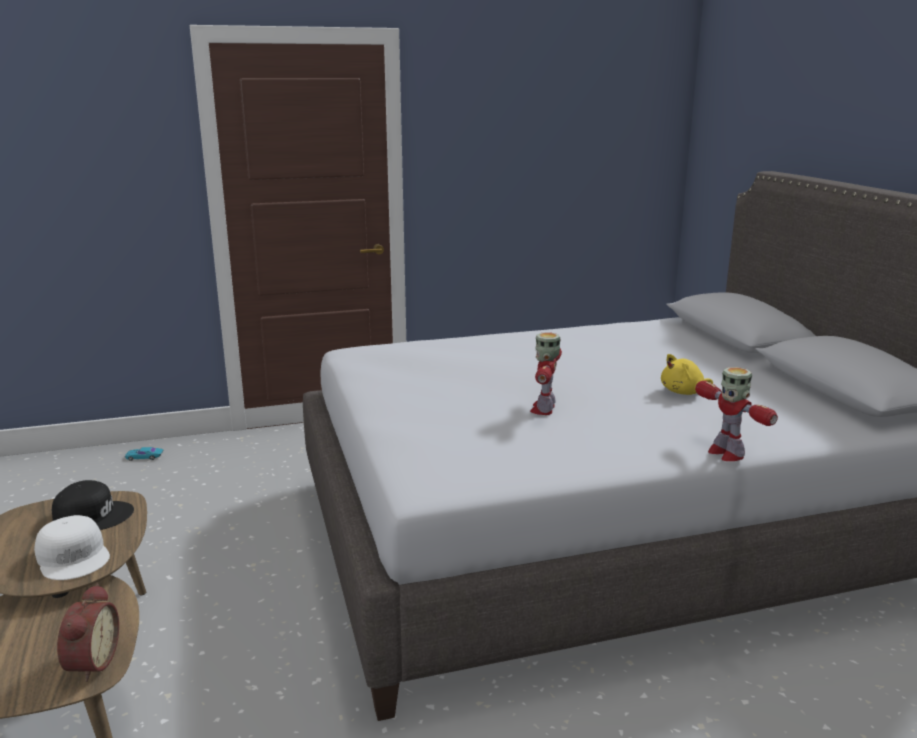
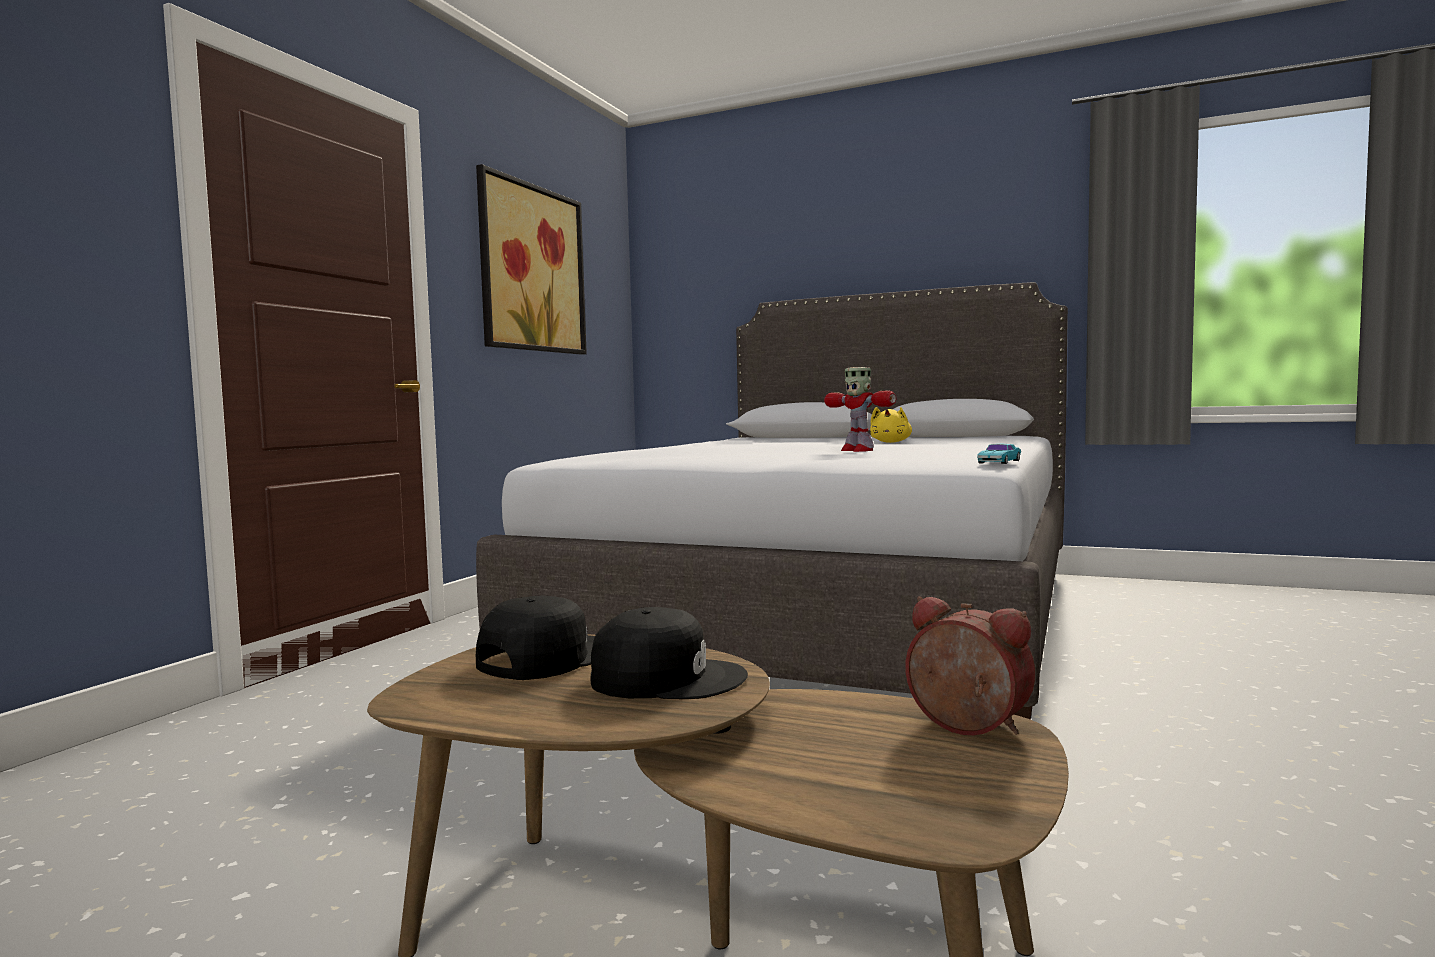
camera: 50 degrees left, 15 degrees down
(74, 557) = (666, 678): white cap -> black cap
(144, 457) = (113, 763): turquoise toy car -> turquoise toy car (999, 462)
(531, 134) = (532, 269): none -> picture
(725, 453) = (1021, 444): toy robot -> none

